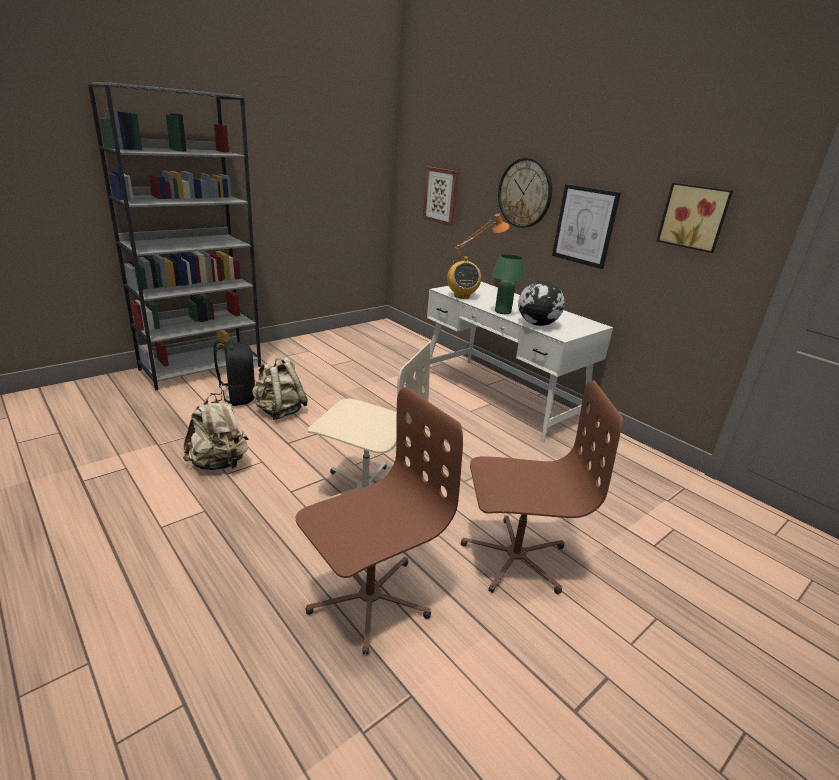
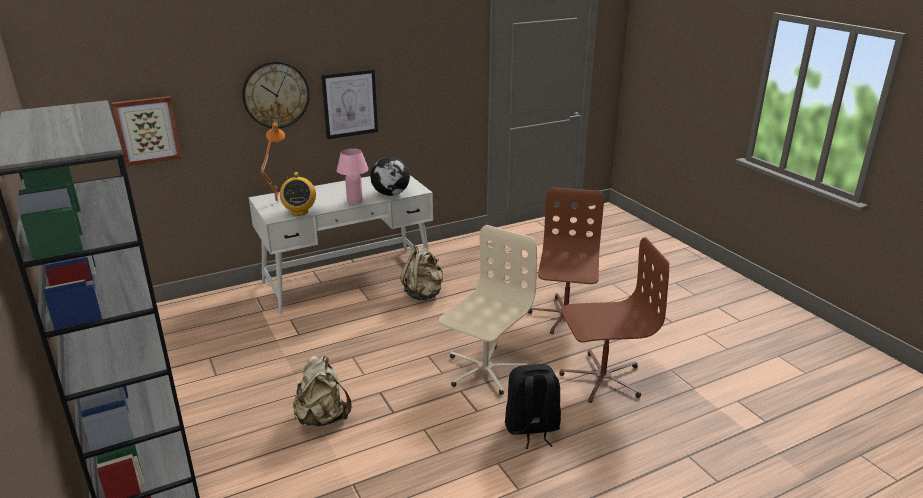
camera: 75 degrees left, 0 degrees up
(219, 464) = (420, 459): beige backpack -> beige backpack (424, 294)
(236, 397) = (270, 454): black backpack -> black backpack (531, 429)
(368, 599) = (602, 378): brown office chair -> brown office chair turned 105 degrees clockwise
(461, 296) = (299, 212): radio -> radio turned 75 degrees clockwise
(502, 312) = (354, 201): green table lamp -> pink table lamp
(694, 217) = (432, 71): picture -> none

